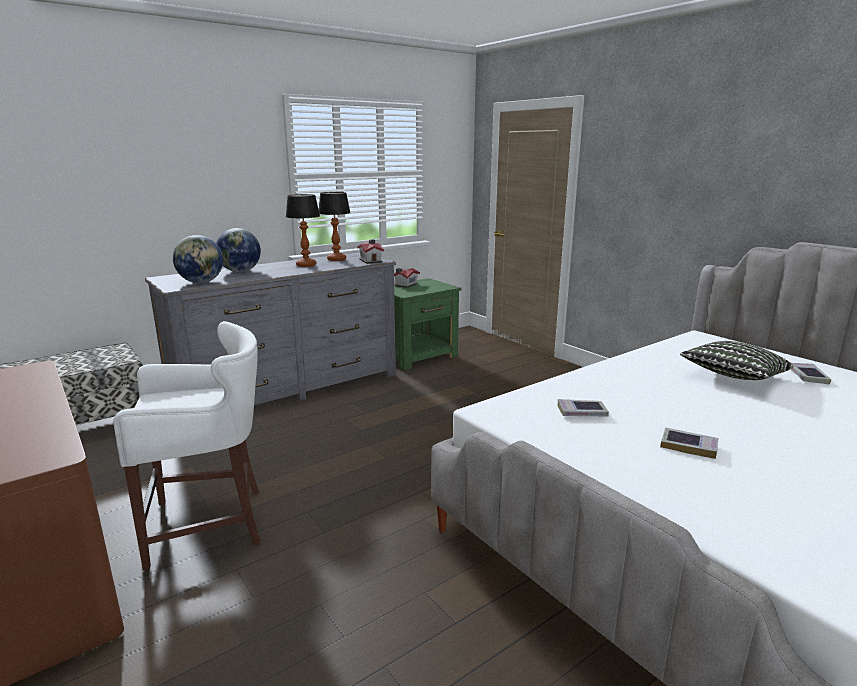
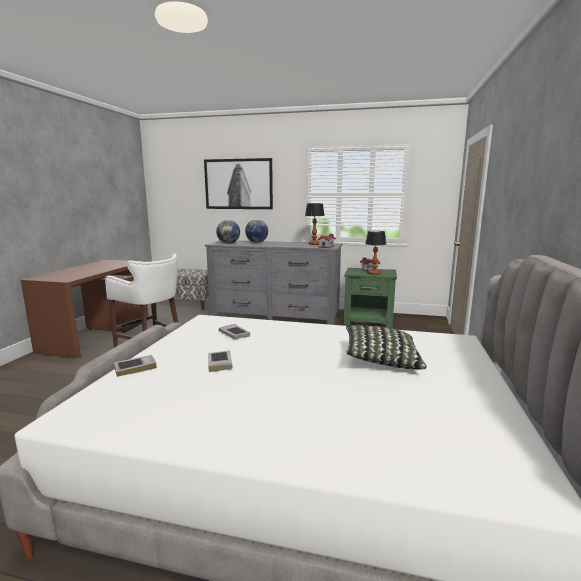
camera: 50 degrees right, 5 degrees down
(155, 160) = (238, 184): none -> picture
(306, 265) = (290, 244): table lamp -> table lamp (374, 273)
(807, 376) = (446, 385): book -> book (135, 368)

